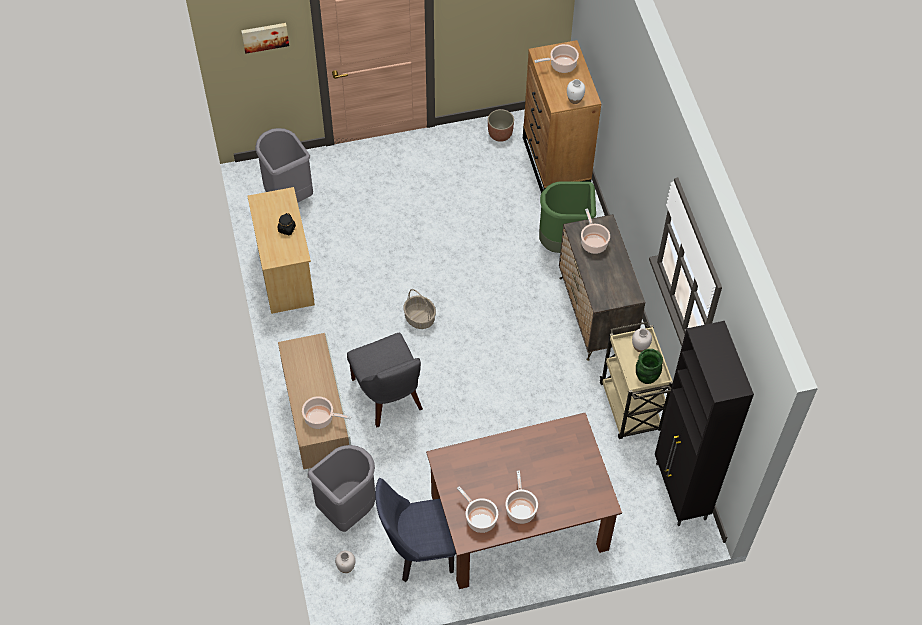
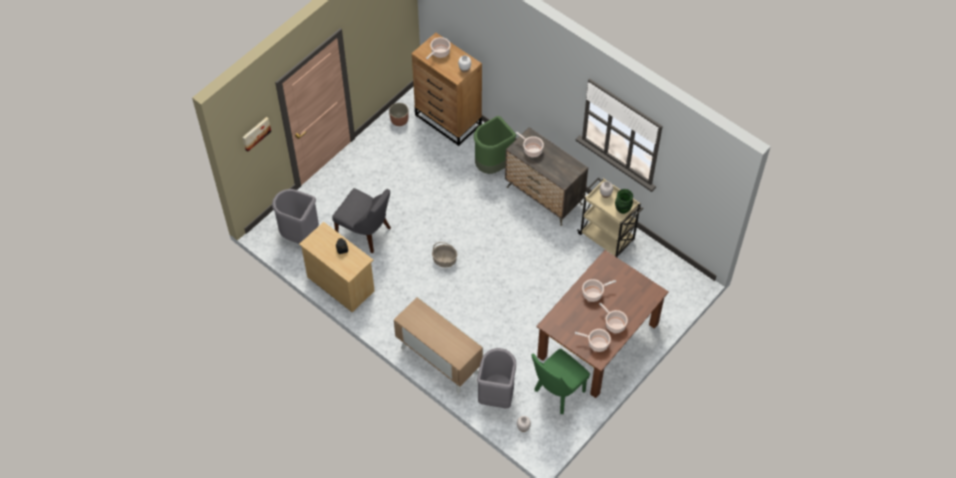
camera: 35 degrees left, 0 degrees up
(321, 418) = (458, 347): cooking pot -> cooking pot (593, 293)
(388, 397) = (465, 317): grey chair -> grey chair (365, 232)
(417, 553) = (556, 394): blue chair -> green chair
(680, 492) = (670, 268): black cabinet -> none

